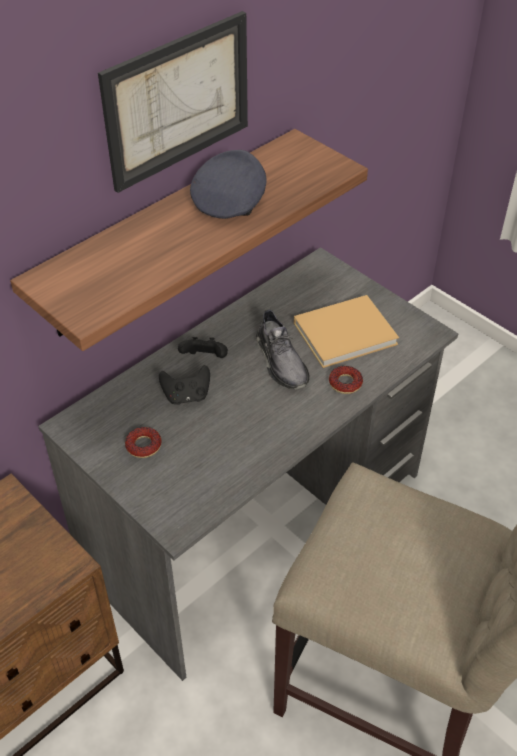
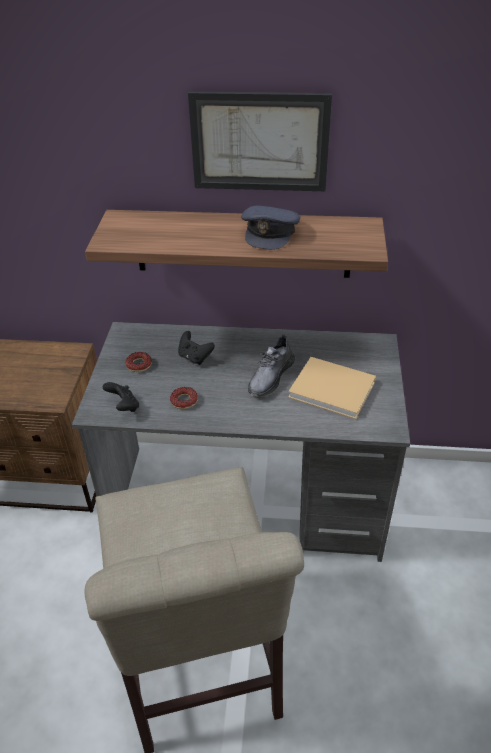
camera: 50 degrees right, 5 degrees down
(205, 359) = (232, 347): black game controller -> black game controller (124, 406)
(229, 200) = (270, 232): grey cap -> grey cap turned 120 degrees clockwise
(345, 383) = (287, 415): donut -> donut (184, 401)

